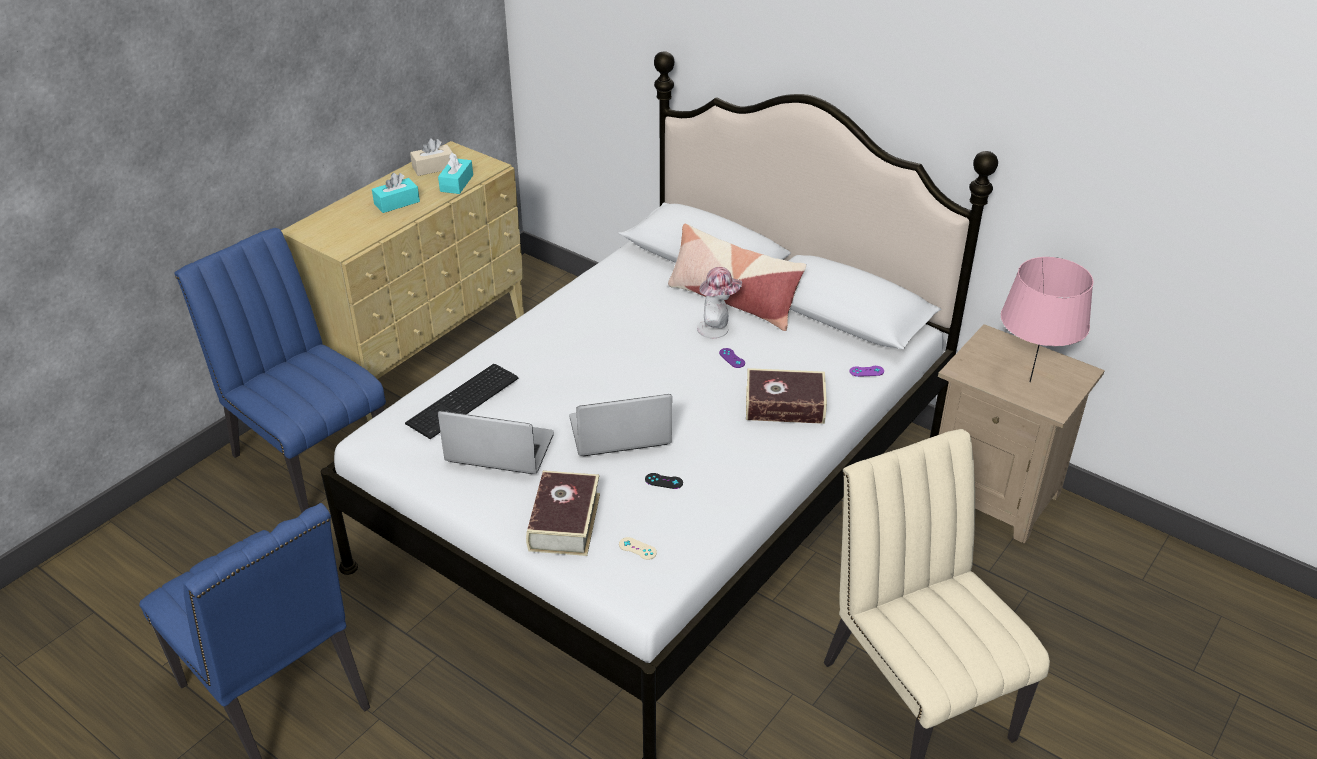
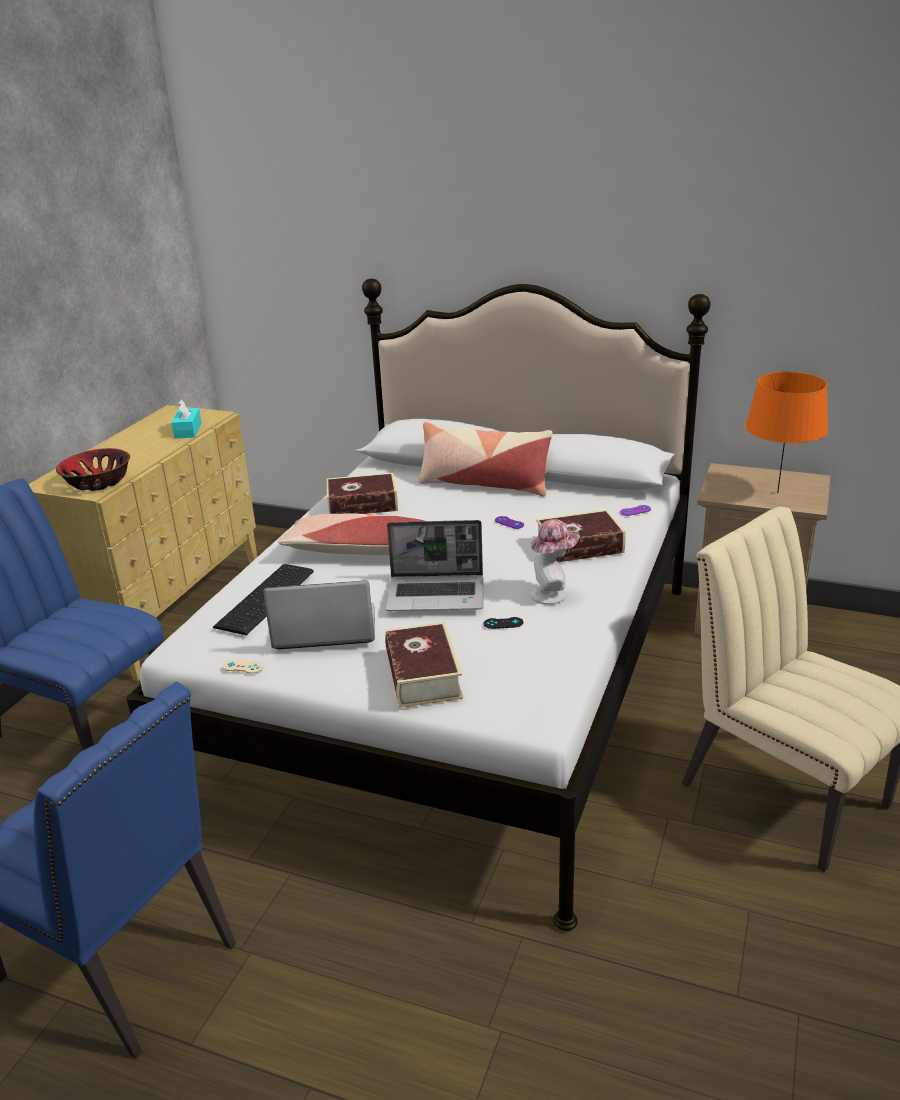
camera: 15 degrees left, 10 degrees down
(350, 237) = (97, 482): none -> bowl
(397, 203) = (134, 452): turquoise tissue box -> none
(433, 167) = (159, 424): beige tissue box -> none
(573, 361) = (360, 550): none -> pillow
(601, 301) = (362, 504): none -> book
(618, 433) = (437, 595): laptop -> laptop turned 150 degrees counterclockwise
(637, 548) = (510, 682): beige game controller -> beige game controller (243, 667)
(717, 329) = (482, 505): hat -> hat (552, 593)
(1029, 381) = (777, 492): pink table lamp -> orange table lamp

